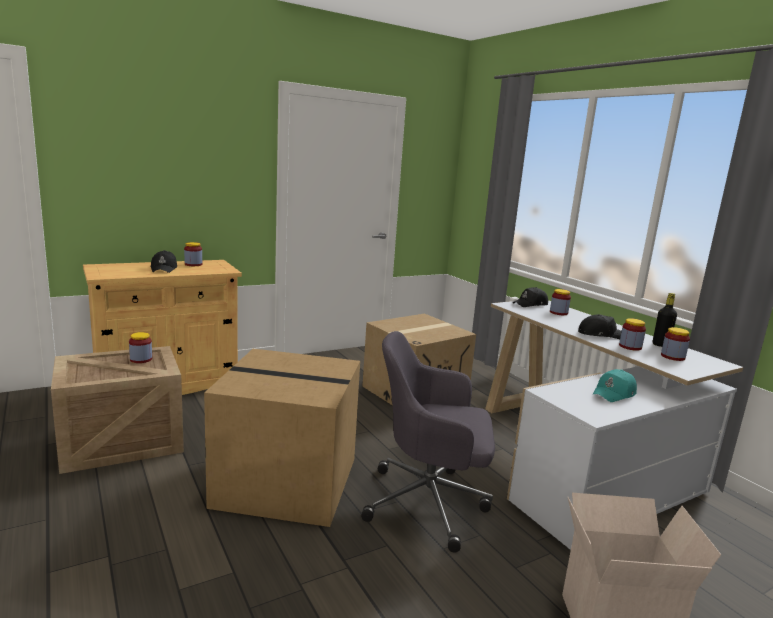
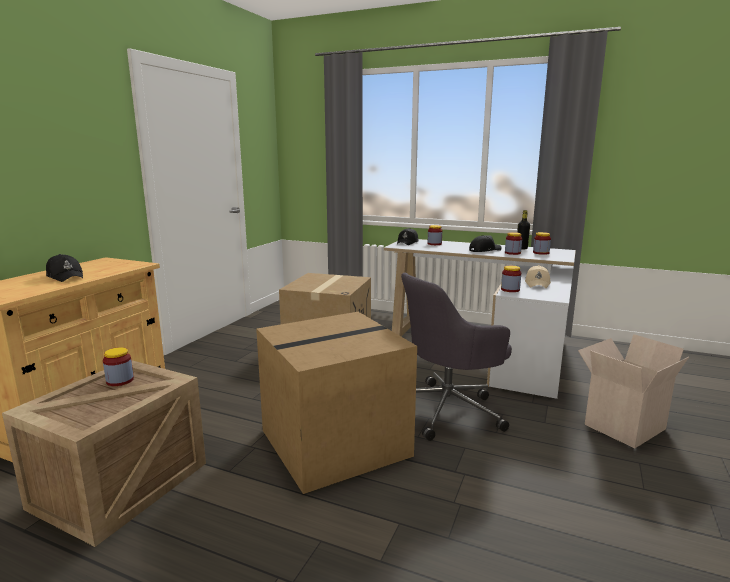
camera: 35 degrees left, 0 degrees up
(193, 264) = (87, 267): jar -> jar (510, 290)
(614, 394) = (537, 283): turquoise cap -> beige cap

